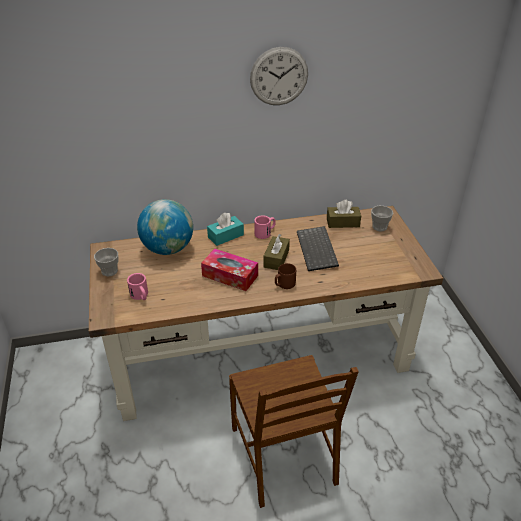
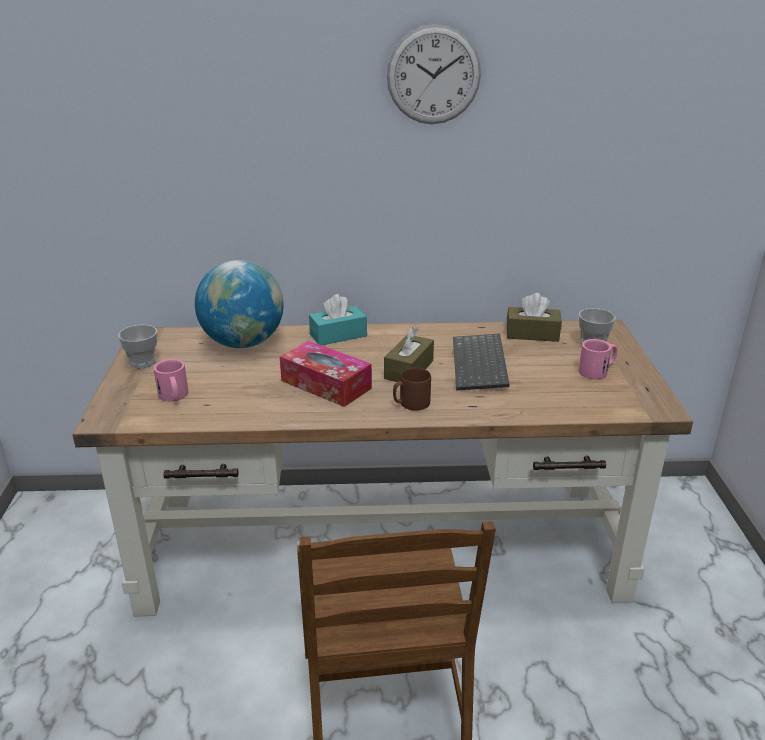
camera: 10 degrees right, 10 degrees down
(265, 232) = (402, 336): pink mug -> pink mug (597, 370)

